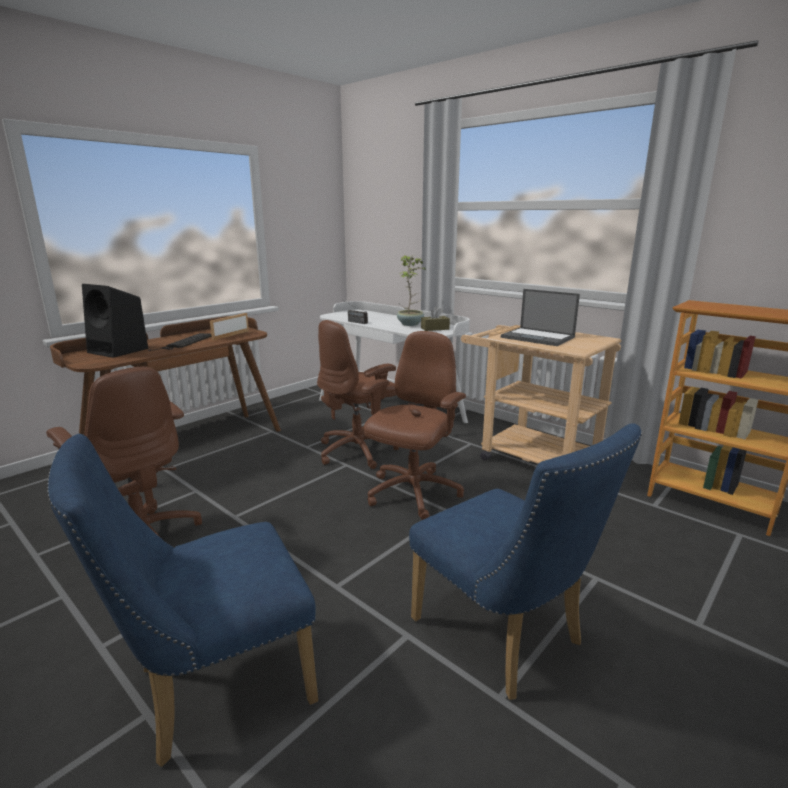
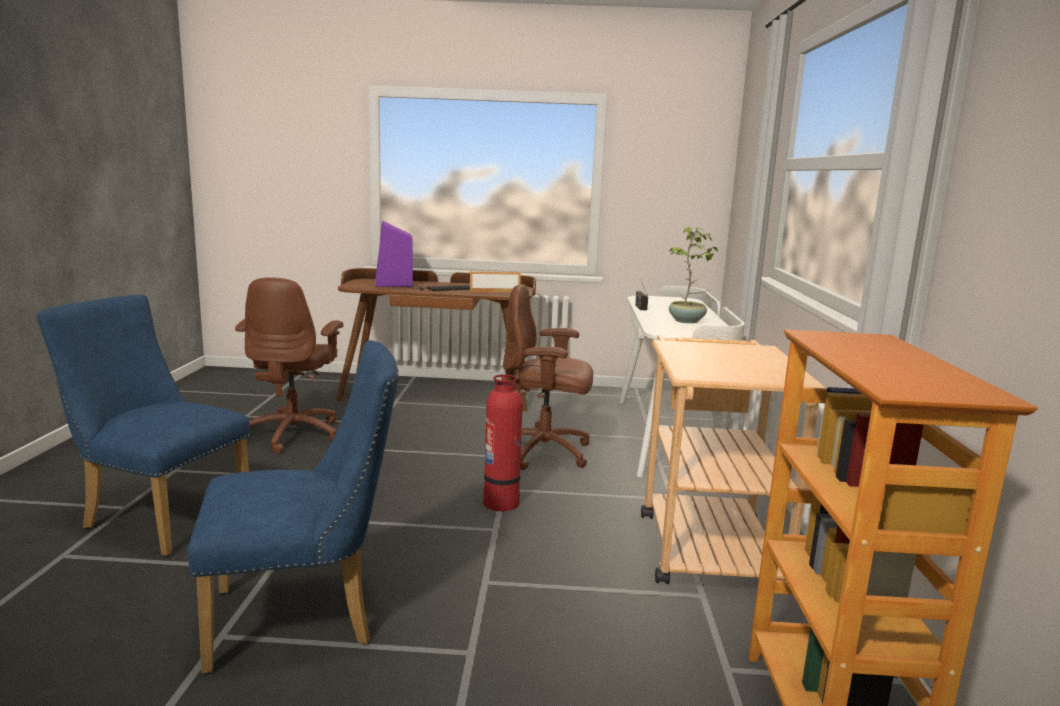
camera: 50 degrees right, 5 degrees down
(119, 350) = (394, 284): black speaker -> purple speaker
(412, 494) = (501, 502): brown office chair -> fire extinguisher
(435, 328) = (693, 330): brown tissue box -> none
(505, 638) = (305, 618): blue chair -> blue chair turned 120 degrees counterclockwise
(538, 337) = (712, 355): laptop -> none

